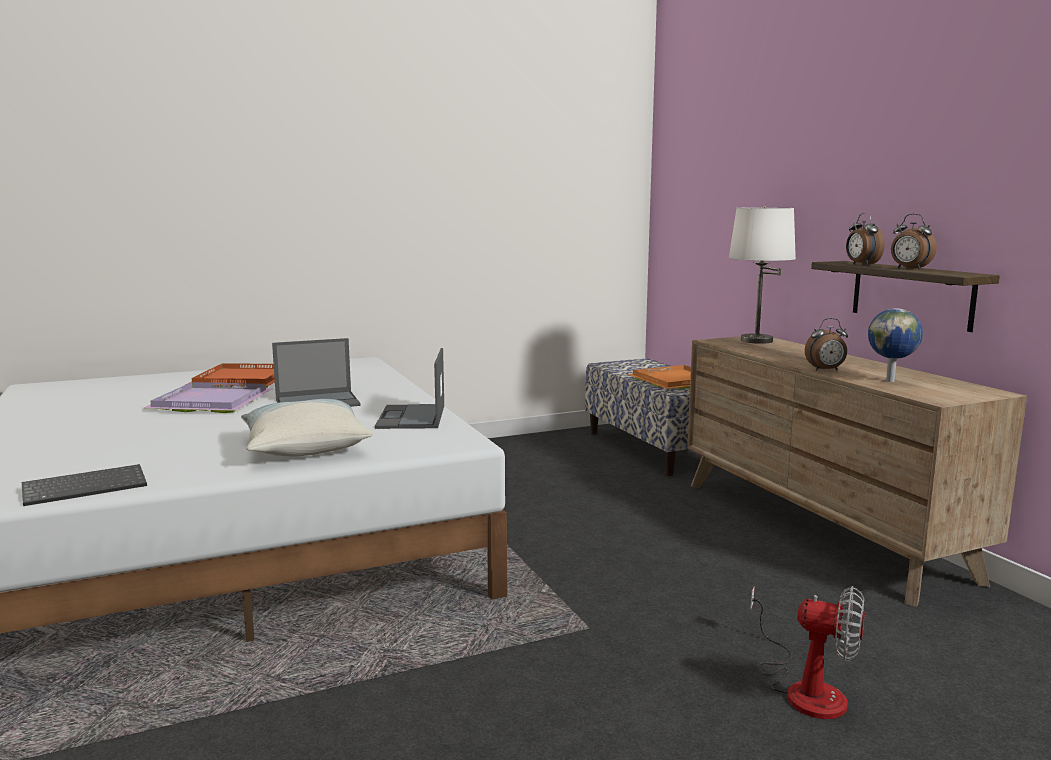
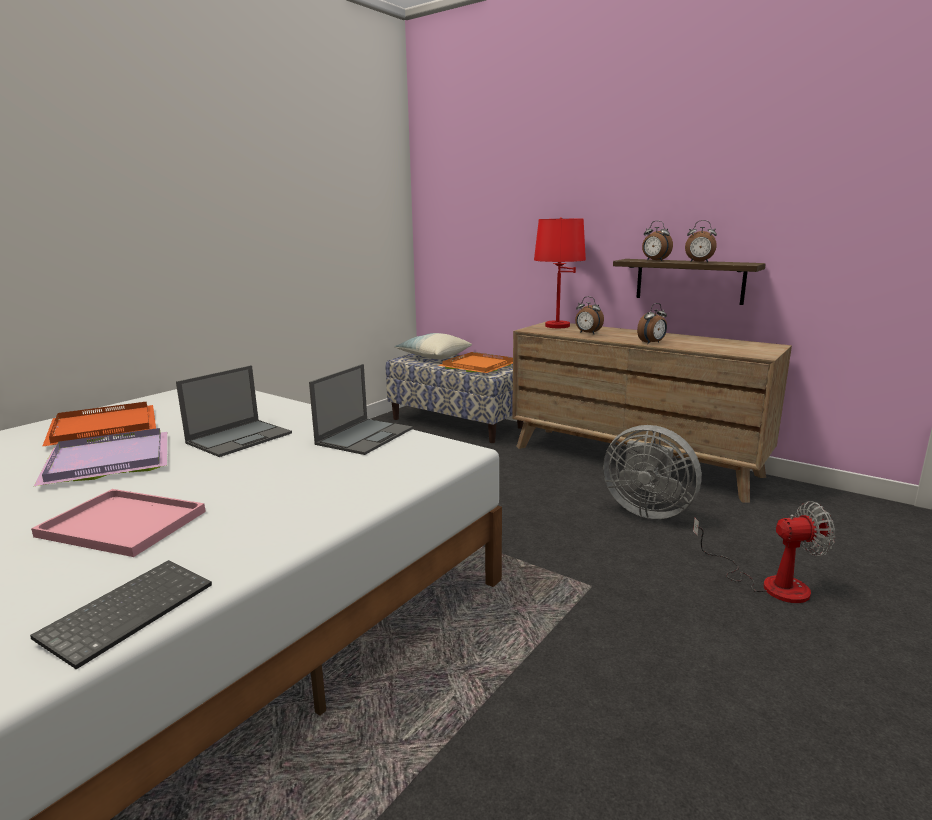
camera: 30 degrees left, 5 degrees up
(159, 441) = (126, 523): none -> pink tray
(304, 447) = (316, 490): pillow -> pillow (433, 356)
(411, 417) = (365, 436): laptop -> laptop turned 120 degrees counterclockwise
(756, 340) = (557, 326): white table lamp -> red table lamp
(759, 580) = (647, 510): none -> grey fan
(772, 351) = (587, 333): none -> alarm clock
(891, 381) = (705, 345): globe -> none

